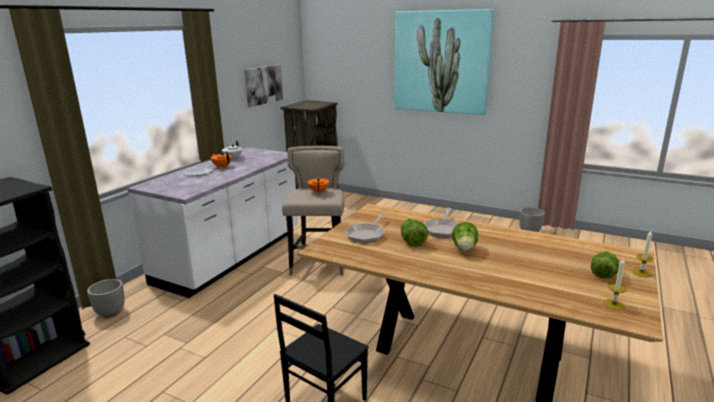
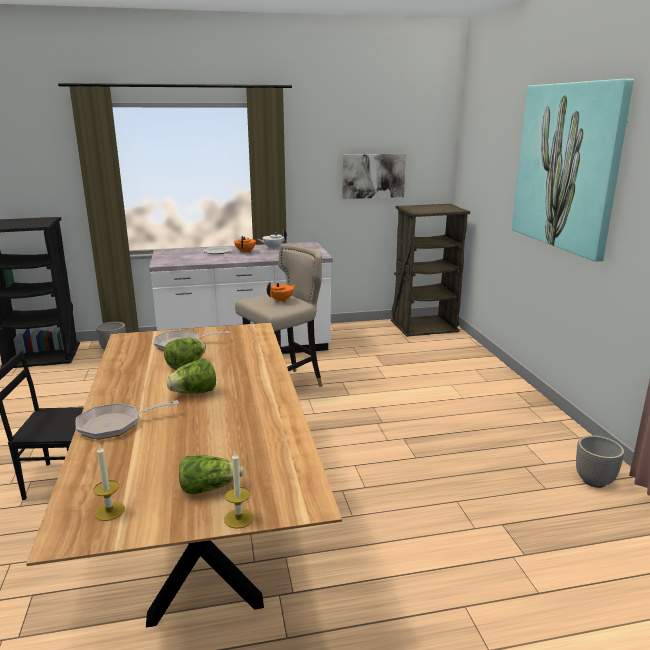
camera: 50 degrees right, 0 degrees up
(443, 230) = (240, 370): frying pan -> frying pan (115, 425)

